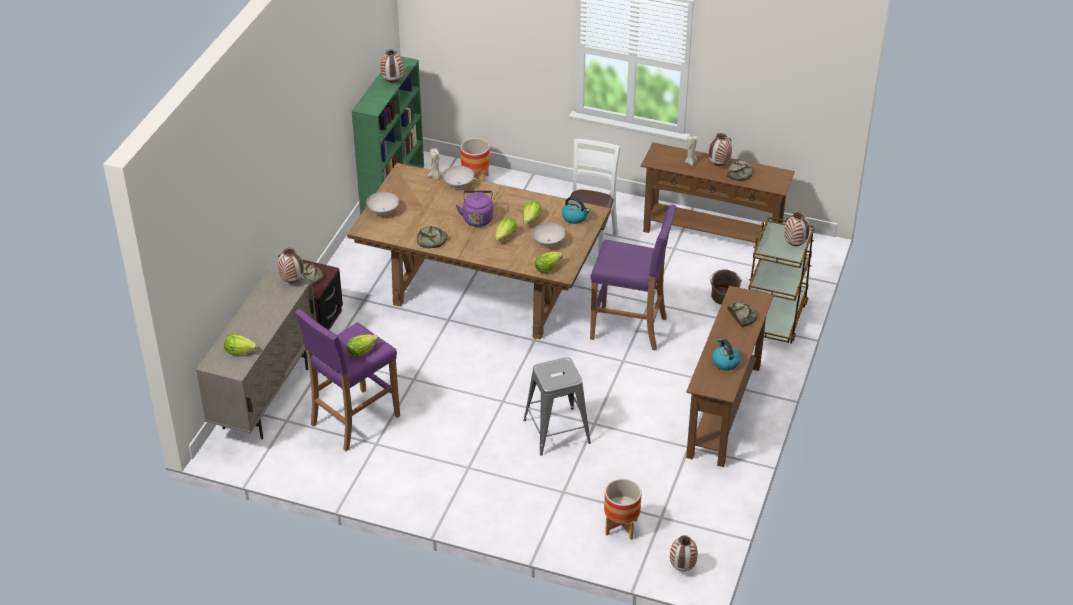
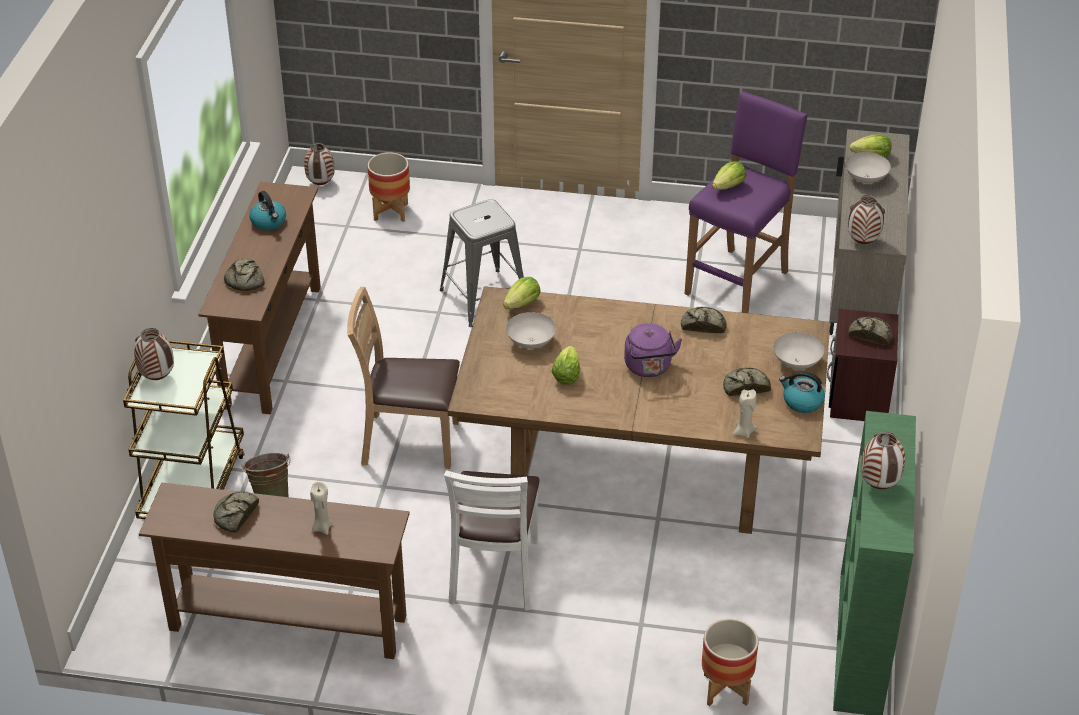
camera: 170 degrees right, 0 degrees up
(422, 201) = (745, 386): none -> bread
(458, 185) = (701, 421): white bowl -> white bowl (865, 178)
(505, 236) = (597, 344): lettuce -> none
(575, 217) = (500, 387): kettle -> kettle (802, 402)
(629, 328) = (409, 442): purple stool -> brown chair
(719, 165) = (272, 527): vase -> none

